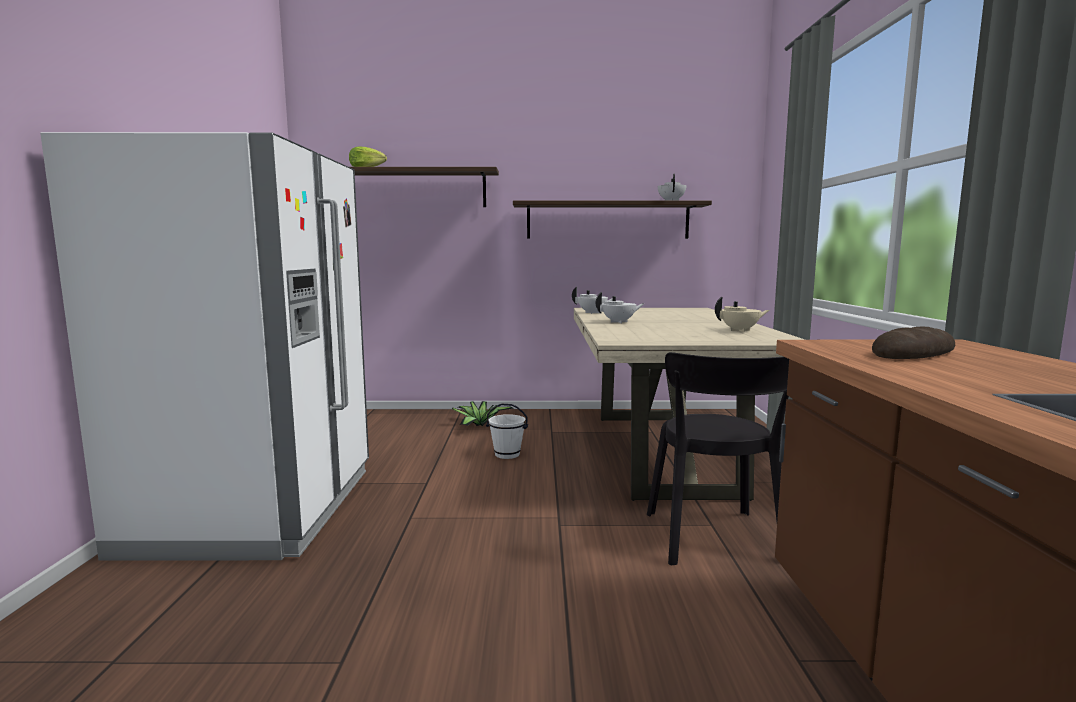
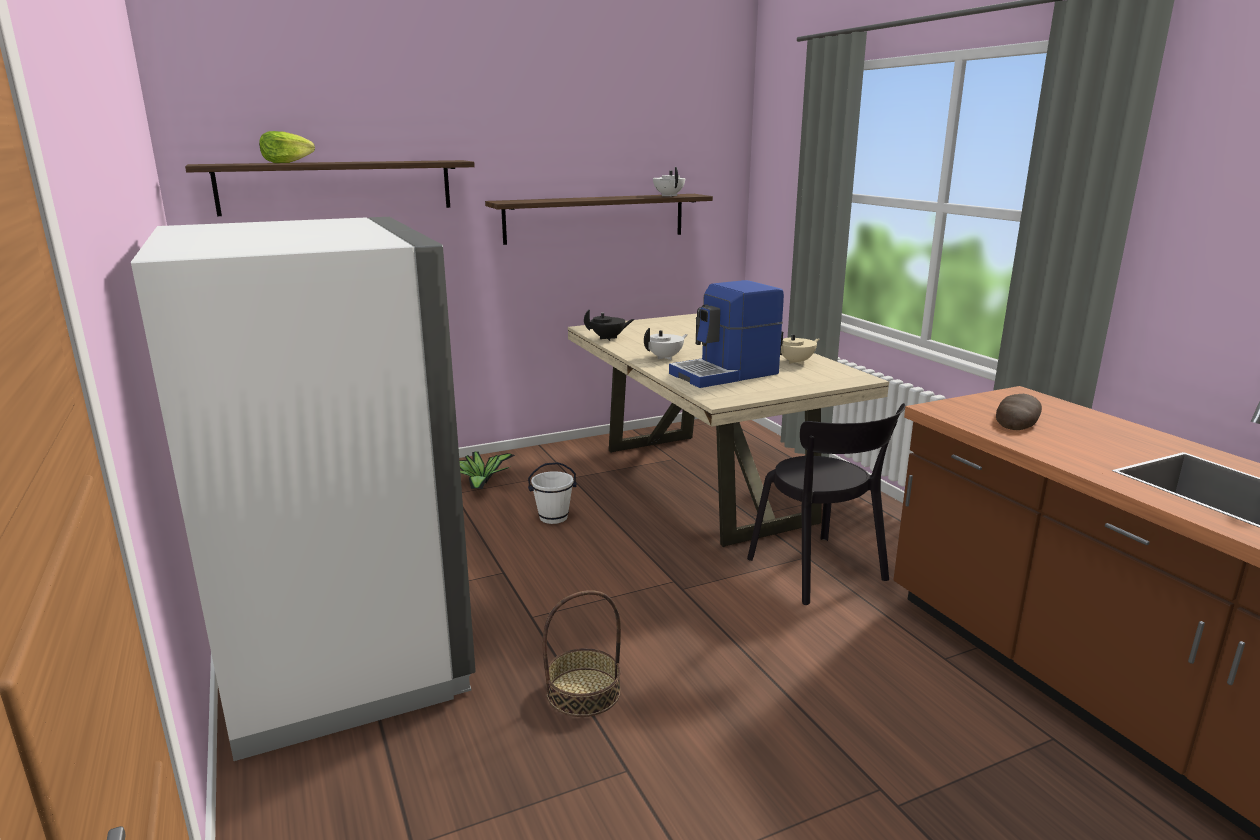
camera: 25 degrees left, 10 degrees up
(383, 583) = (583, 692): none -> basket
(592, 313) = (608, 338): white teapot -> black teapot
(655, 331) = (726, 374): none -> coffee machine

